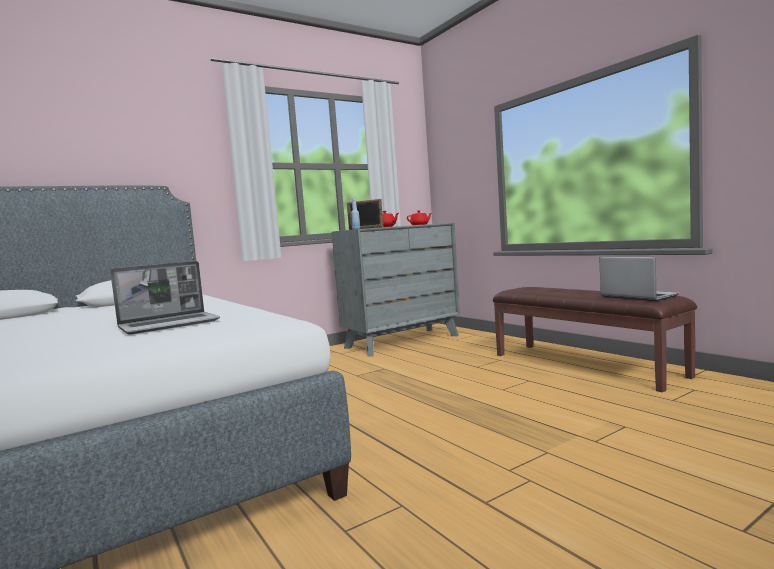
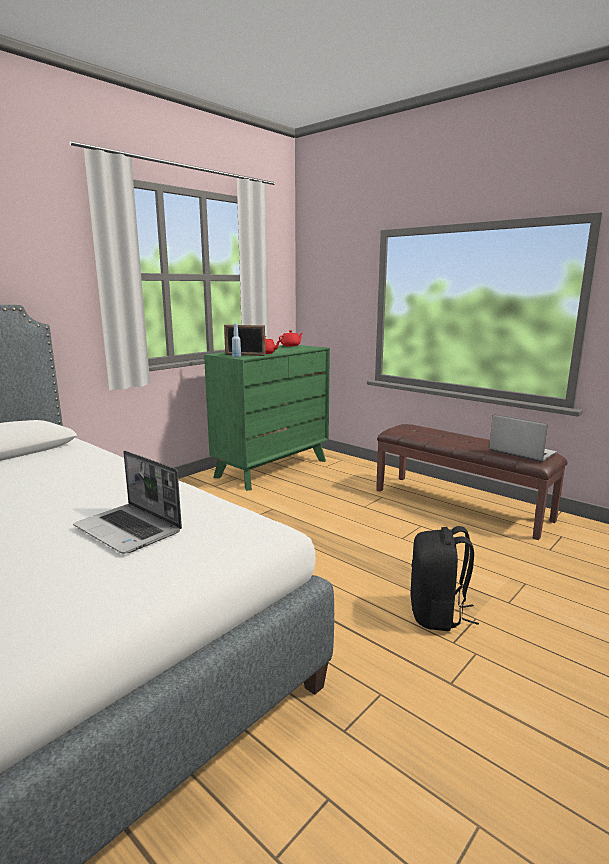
camera: 15 degrees left, 10 degrees up
(170, 324) = (130, 530): laptop -> laptop turned 90 degrees clockwise
(402, 341) = (272, 468): grey dresser -> green dresser
(505, 447) = (437, 614): none -> black backpack

